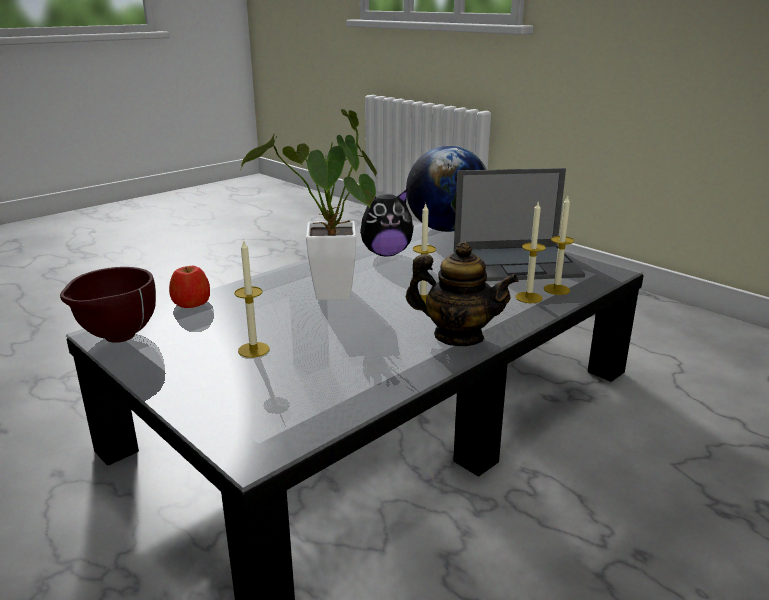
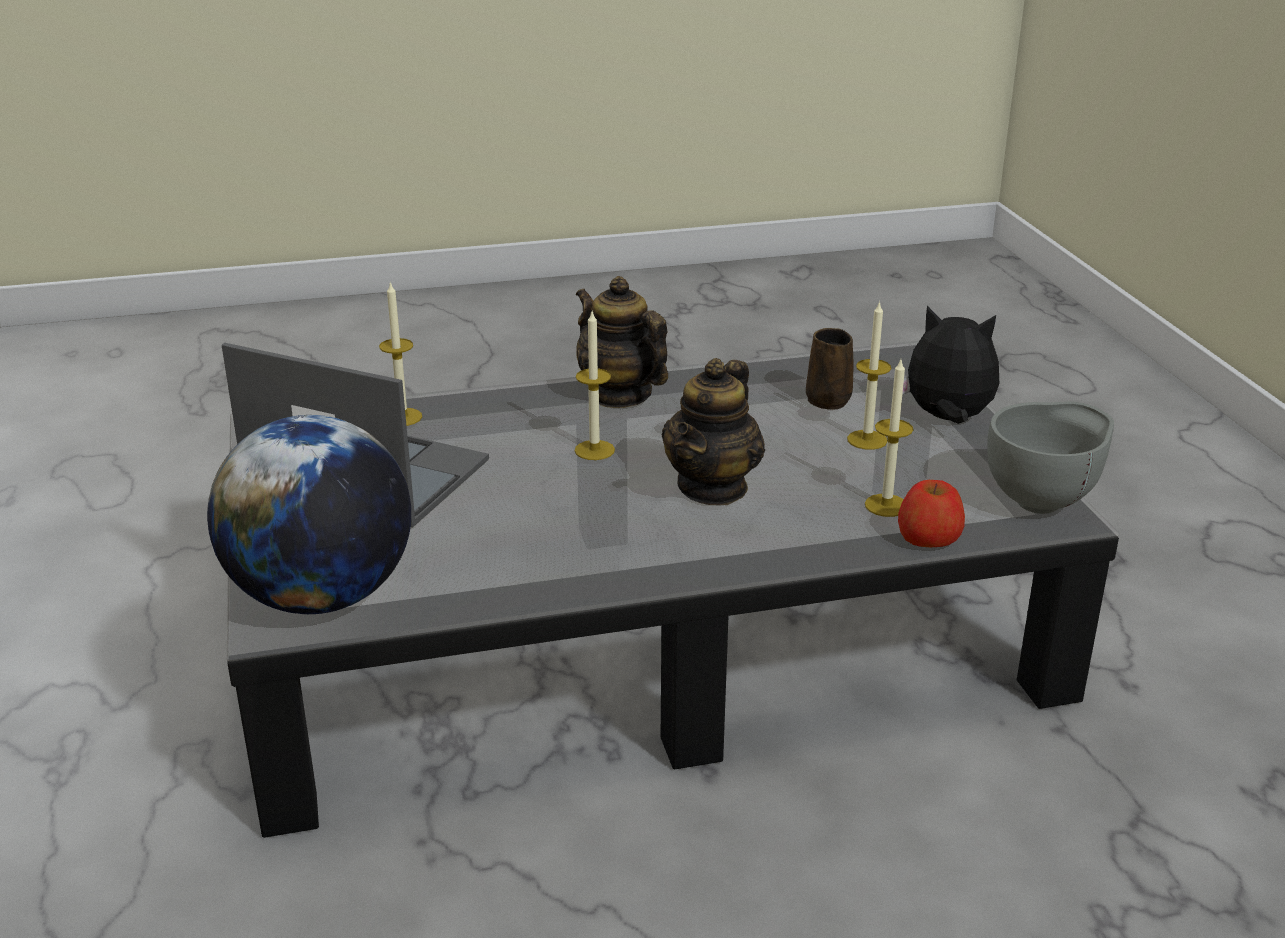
camera: 150 degrees left, 5 degrees up
(116, 338) = (1043, 502): brown bowl -> grey bowl
(303, 375) = (827, 399): none -> brown mug
(332, 298) = (713, 487): potted plant -> teapot
(386, 254) = (529, 559): plush toy -> plush toy (947, 419)
(528, 297) = (459, 416): candle -> candle (886, 505)

